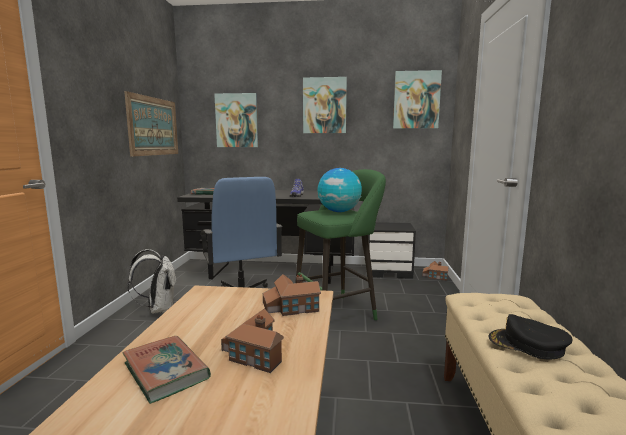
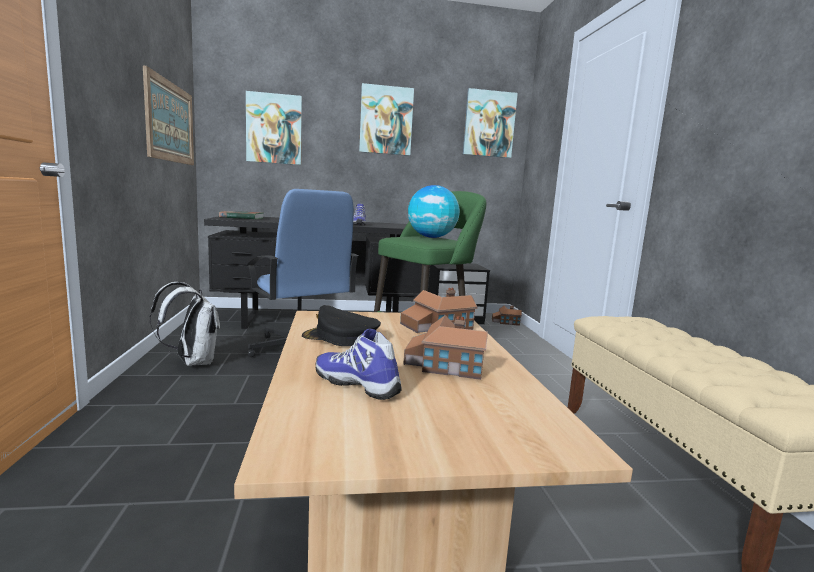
camera: 15 degrees left, 0 degrees up
(166, 371) = (358, 384): book -> shoe
(527, 344) = (692, 351): black cap -> black cap (340, 337)

